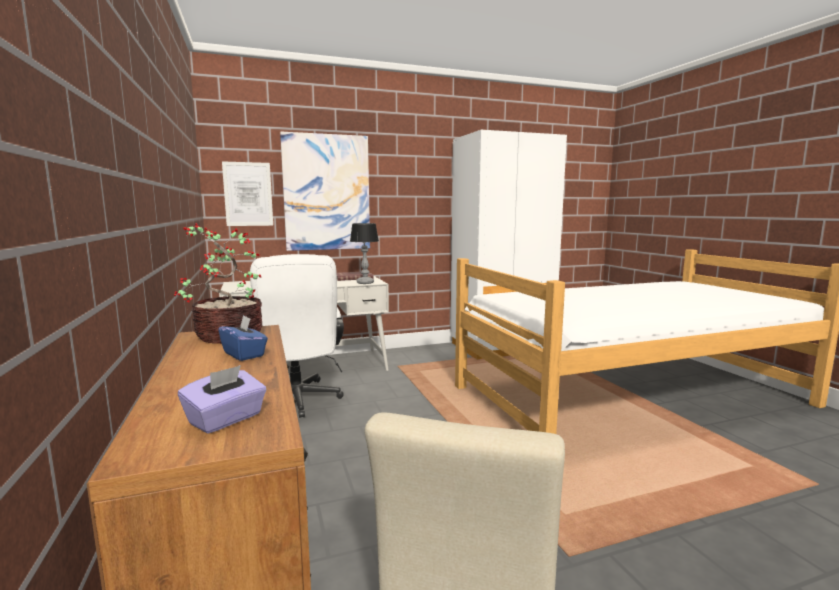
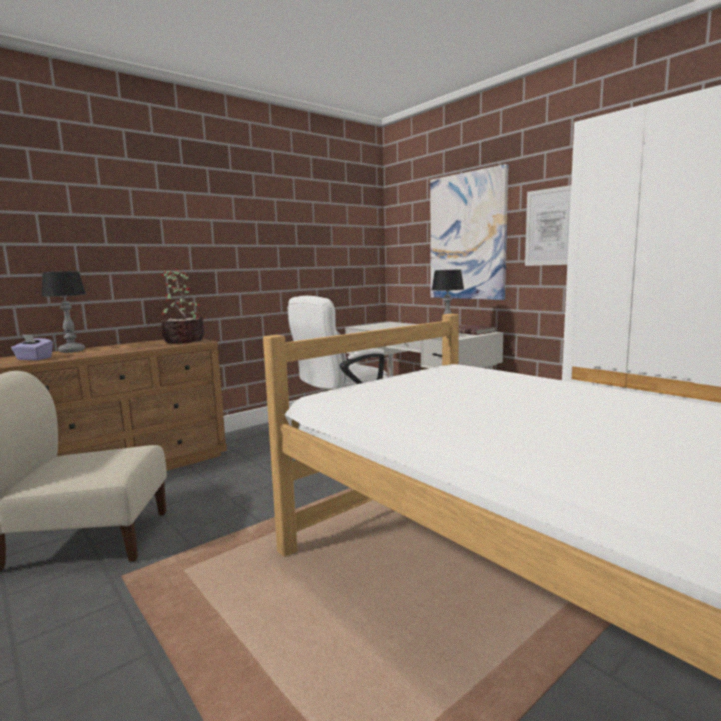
camera: 70 degrees right, 0 degrees up
(173, 396) = (72, 351): none -> table lamp
(244, 354) = (141, 347): blue tissue box -> none
(248, 194) = (410, 243): picture -> picture (550, 227)

